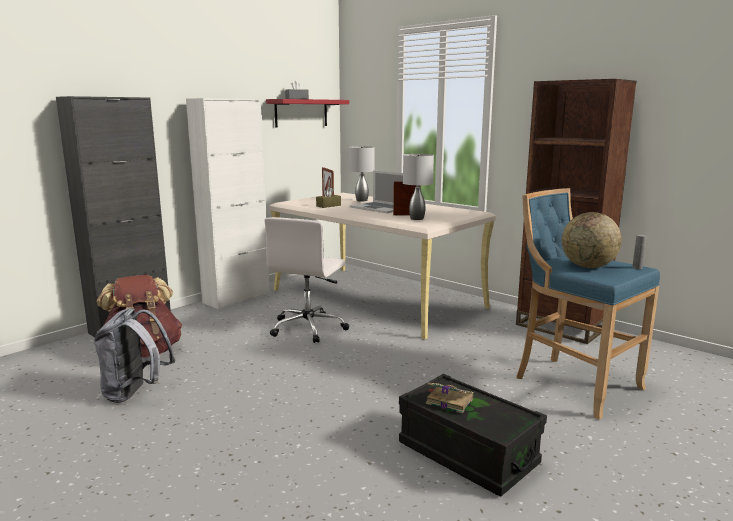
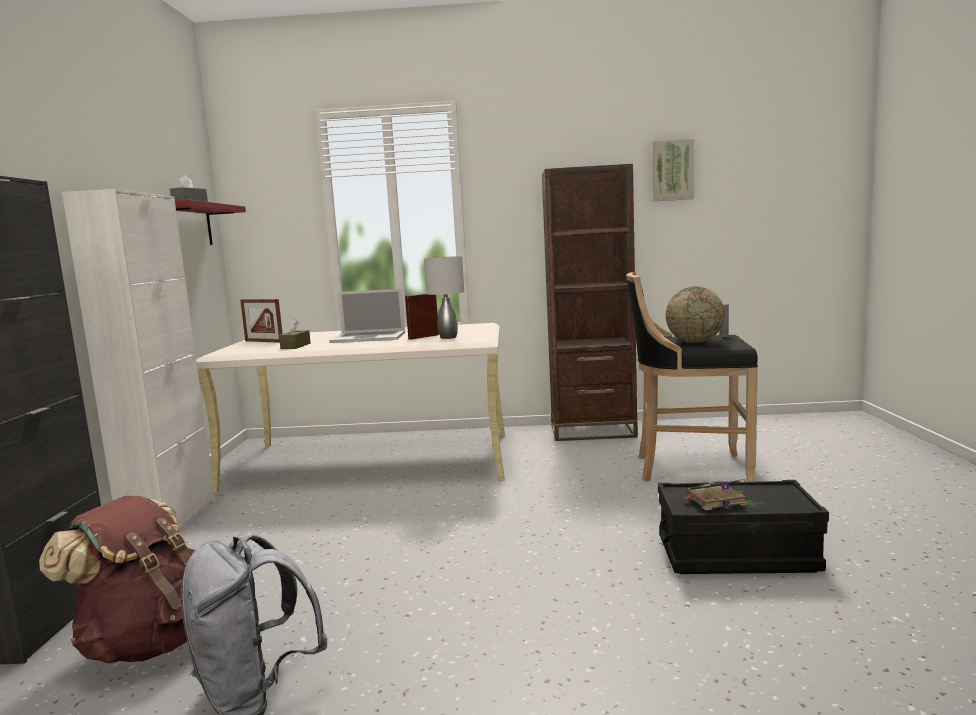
camera: 40 degrees left, 5 degrees down
(309, 328) = (353, 515): white office chair -> none
(362, 200) = (317, 336): grey table lamp -> none
(573, 383) = (688, 469): blue stool -> black stool
(694, 83) = (672, 170): none -> picture

